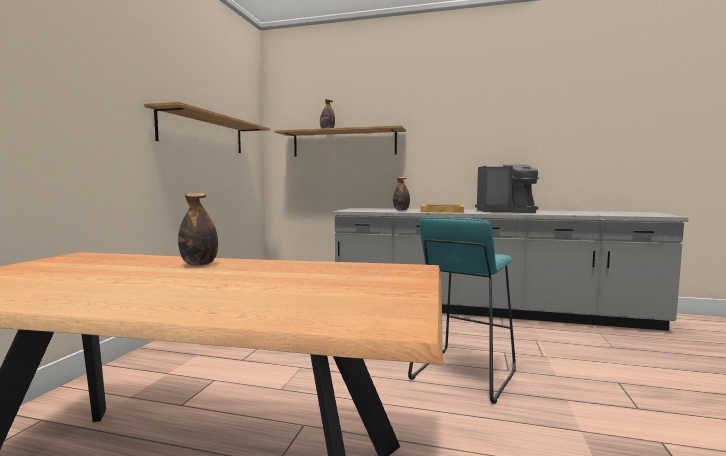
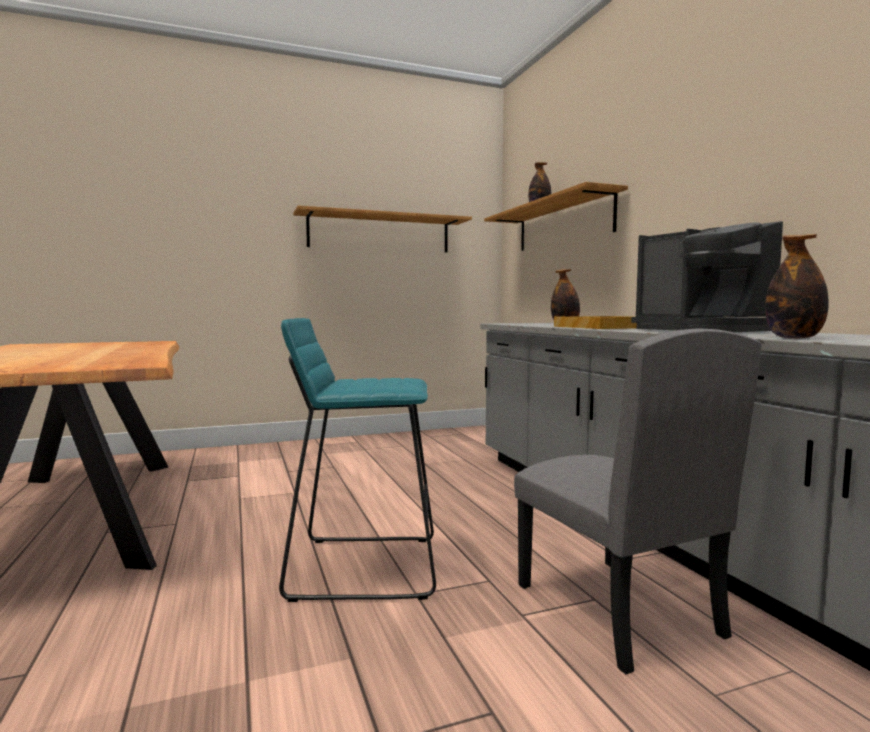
camera: 55 degrees right, 0 degrees up
(199, 264) = (130, 349): bottle -> bottle (794, 338)
(547, 340) = (615, 610): none -> grey chair

